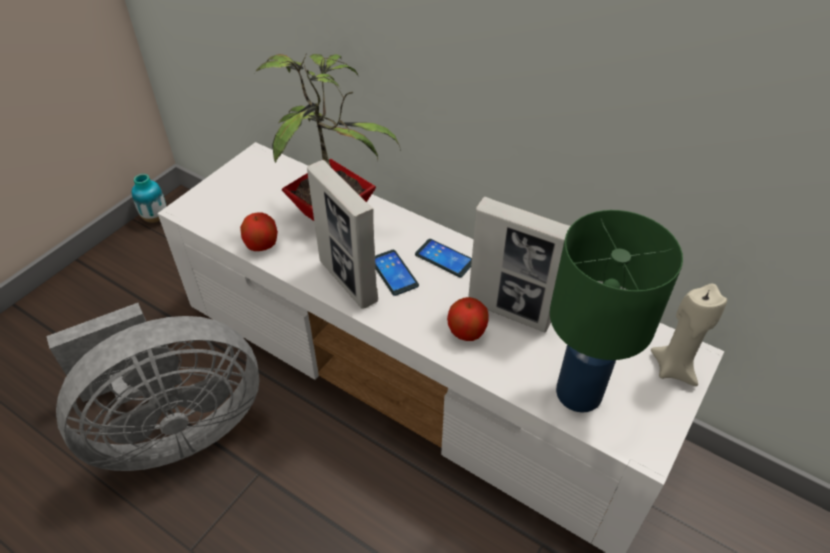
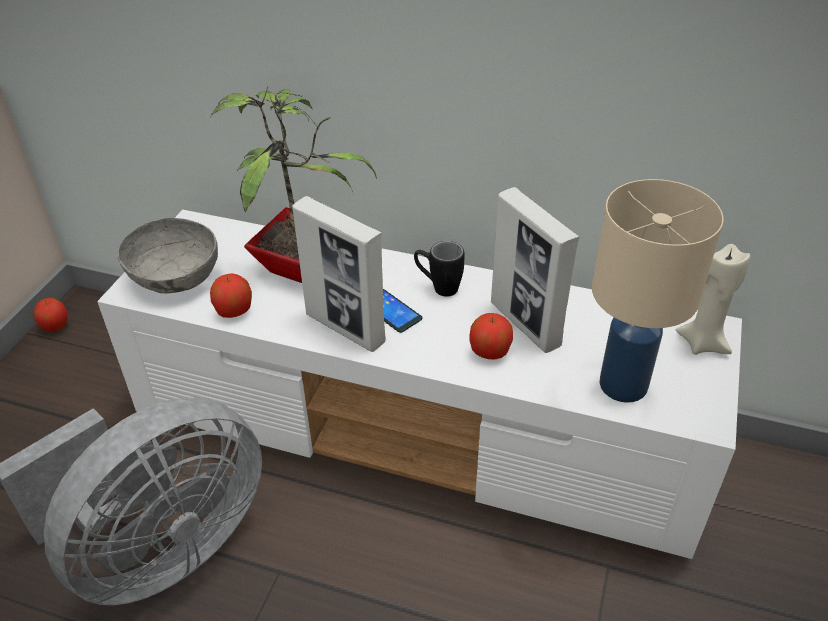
camera: 15 degrees left, 5 degrees down
(155, 217) = (55, 326): vase -> apple
(226, 203) = (175, 277): none -> grey bowl
(444, 258) = (438, 287): phone -> black mug
(509, 311) = (525, 324): picture frame -> picture frame turned 45 degrees clockwise
(577, 392) = (621, 384): green table lamp -> beige table lamp

